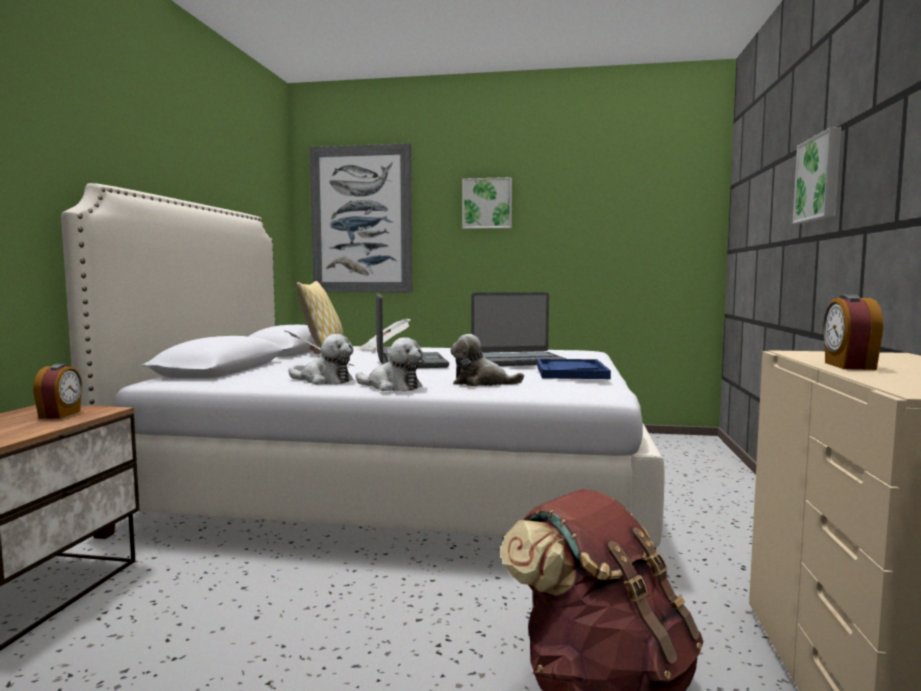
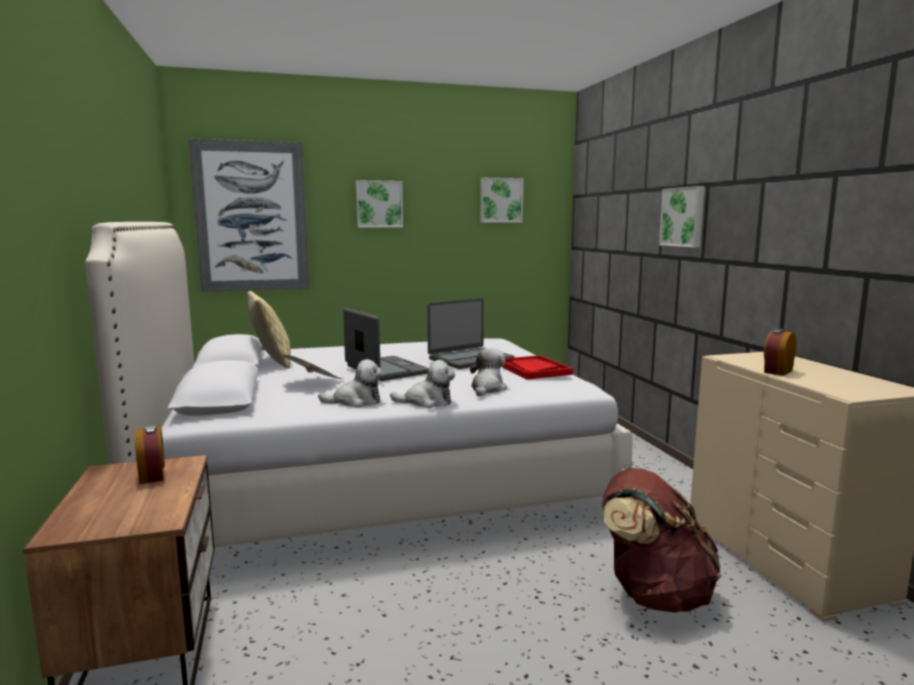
camera: 25 degrees left, 5 degrees up
(383, 349) = (322, 353): newspaper -> none
(481, 383) = (487, 389): plush toy -> plush toy turned 120 degrees clockwise
(571, 372) = (533, 369): blue tray -> red tray
(630, 195) = (500, 200): none -> picture
(848, 366) = (777, 371): alarm clock -> alarm clock turned 60 degrees clockwise

